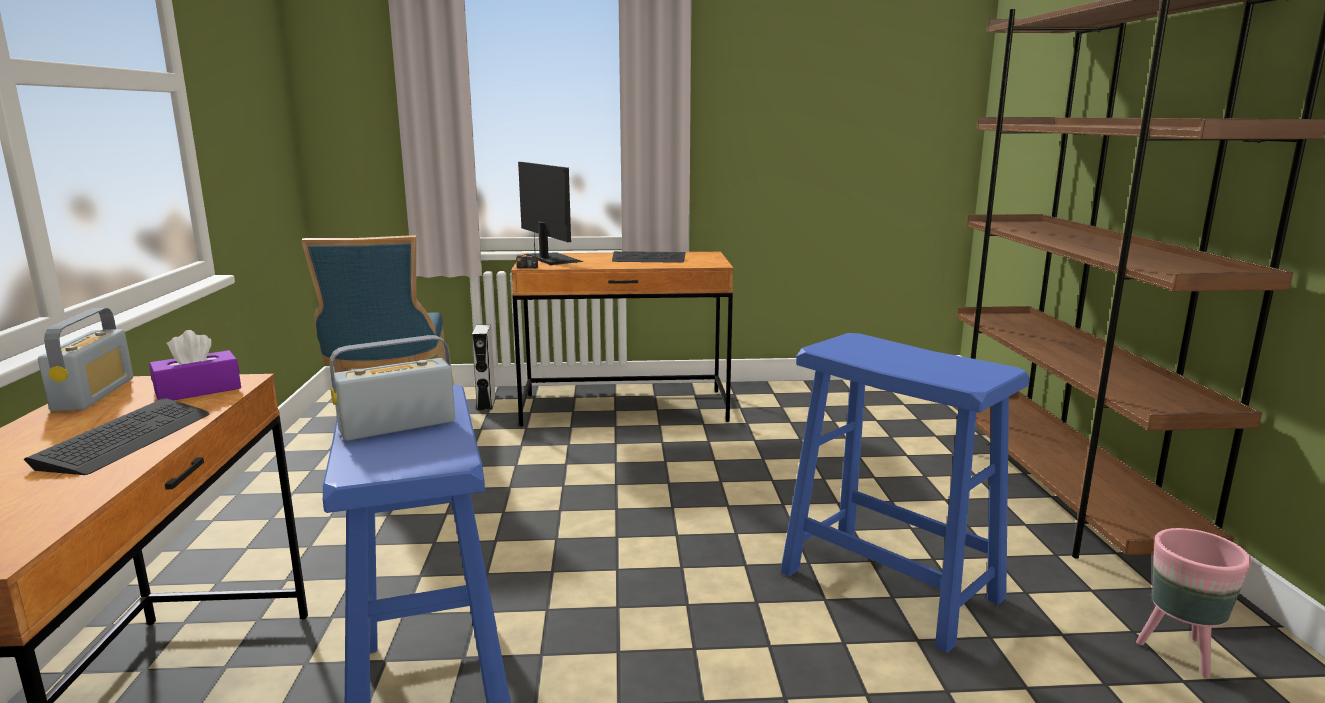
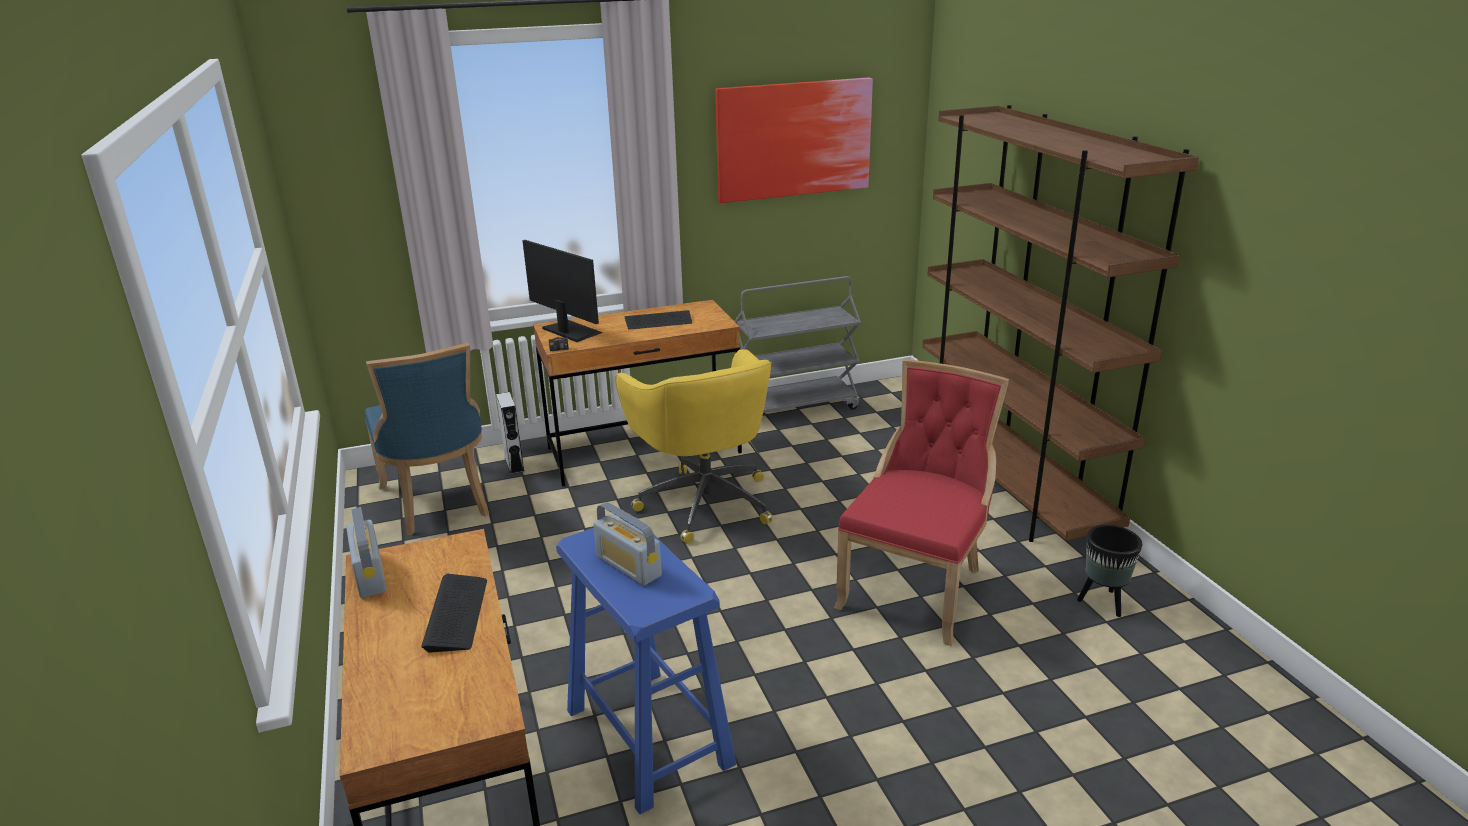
camera: 15 degrees left, 10 degrees up
(198, 390) = (447, 557): purple tissue box -> none
(397, 426) = (628, 566): radio -> radio turned 90 degrees counterclockwise
(663, 458) = (704, 501): none -> yellow office chair
(810, 391) = (795, 407): none -> grey cart
(828, 85) = (793, 139): none -> picture
(891, 586) = (917, 587): blue stool -> red chair
(1180, 653) = (1103, 602): pink planter -> black planter

